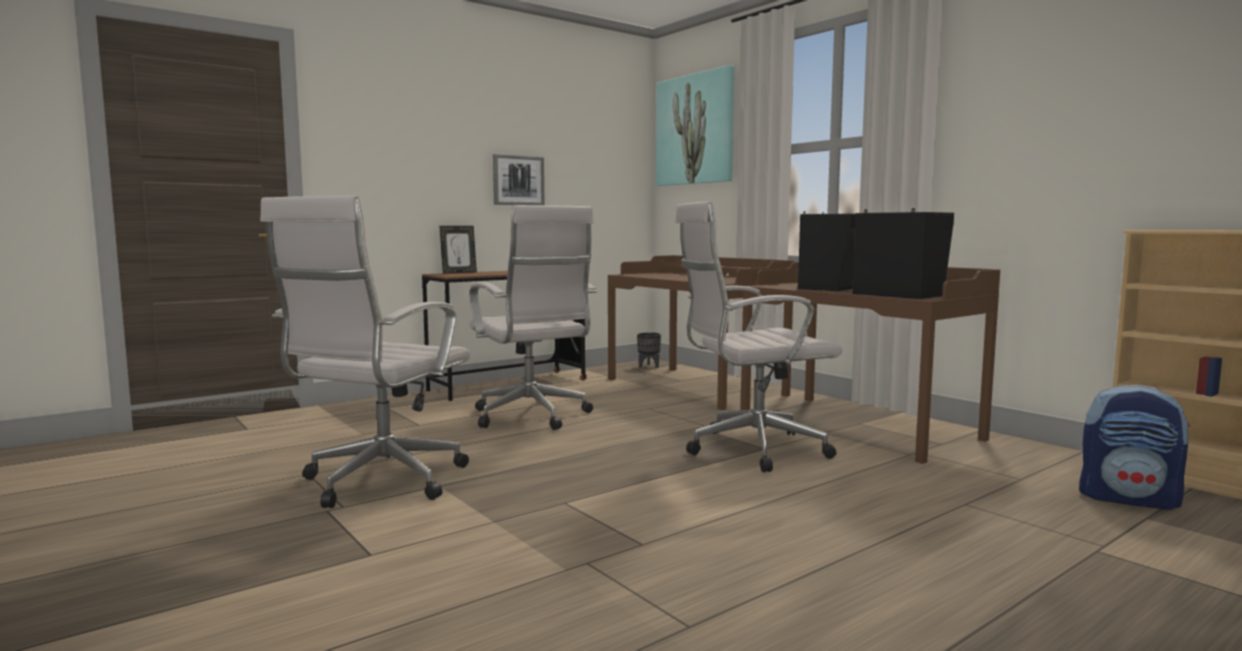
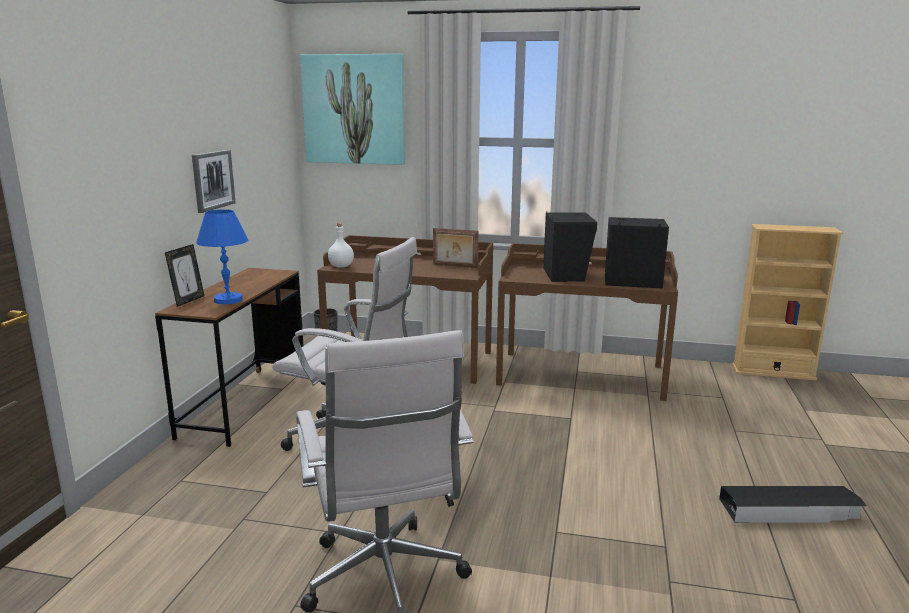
camera: 40 degrees left, 10 degrees up
(482, 274) = (227, 300): none -> blue table lamp
(633, 274) = (341, 266): none -> white bottle
(734, 279) = (455, 266): none -> picture frame
(750, 449) = (565, 423): white office chair -> none
(869, 575) = (789, 511): none -> black storage box
(1129, 499) = (779, 396): backpack -> none

